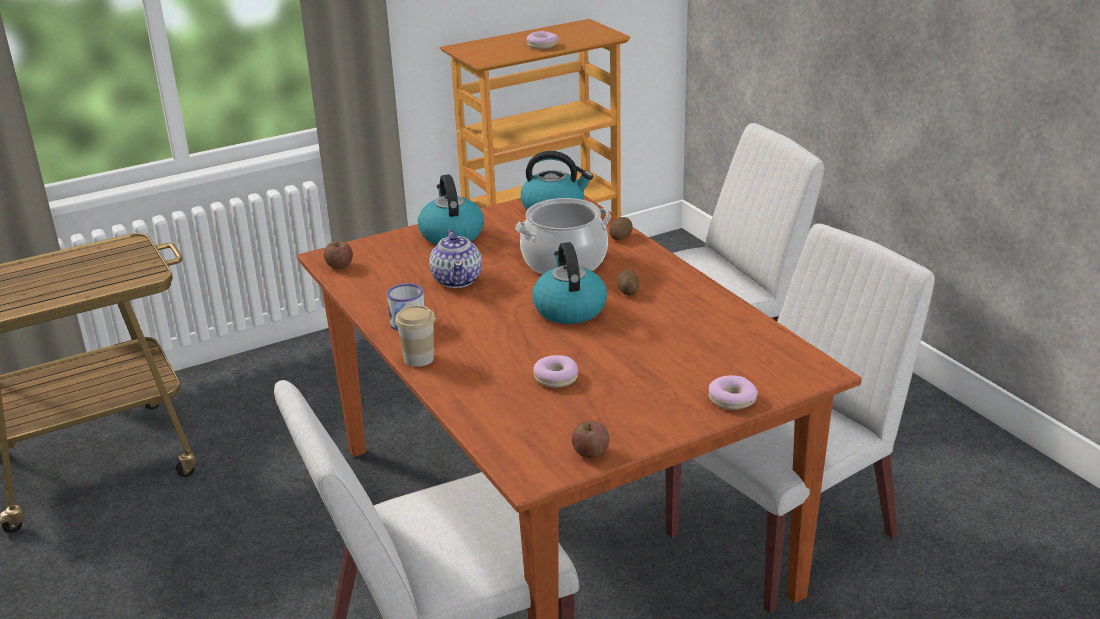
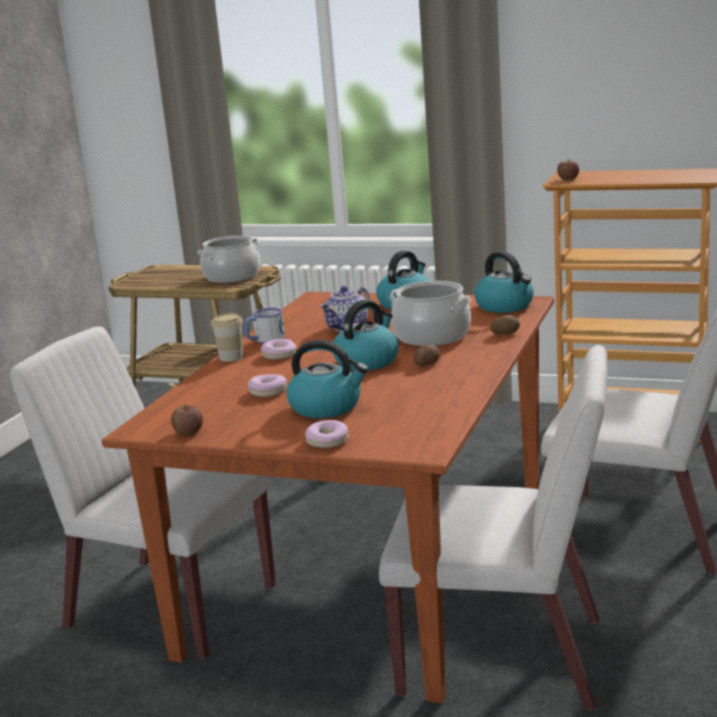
camera: 50 degrees right, 10 degrees down
(105, 263) = (232, 276): none -> cooking pot
(339, 265) = (309, 302): apple -> apple (568, 179)
(542, 45) = (629, 179): donut -> donut (279, 355)
(650, 369) = (327, 407): none -> kettle

